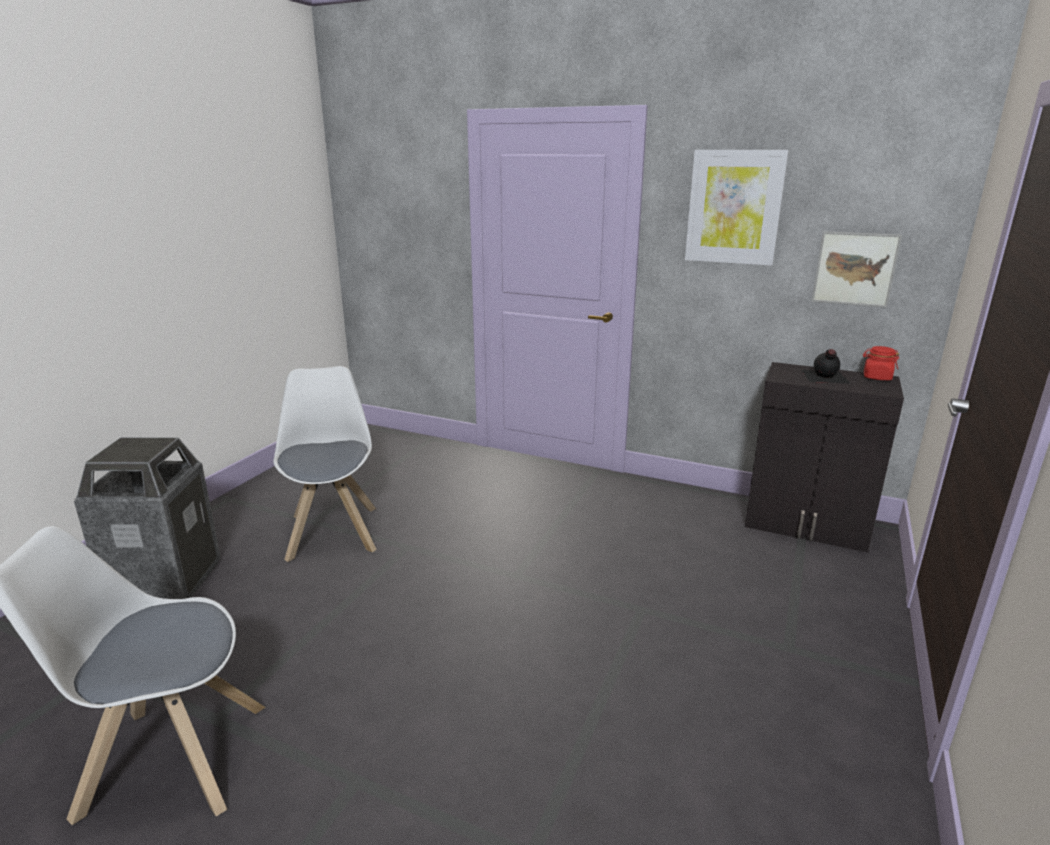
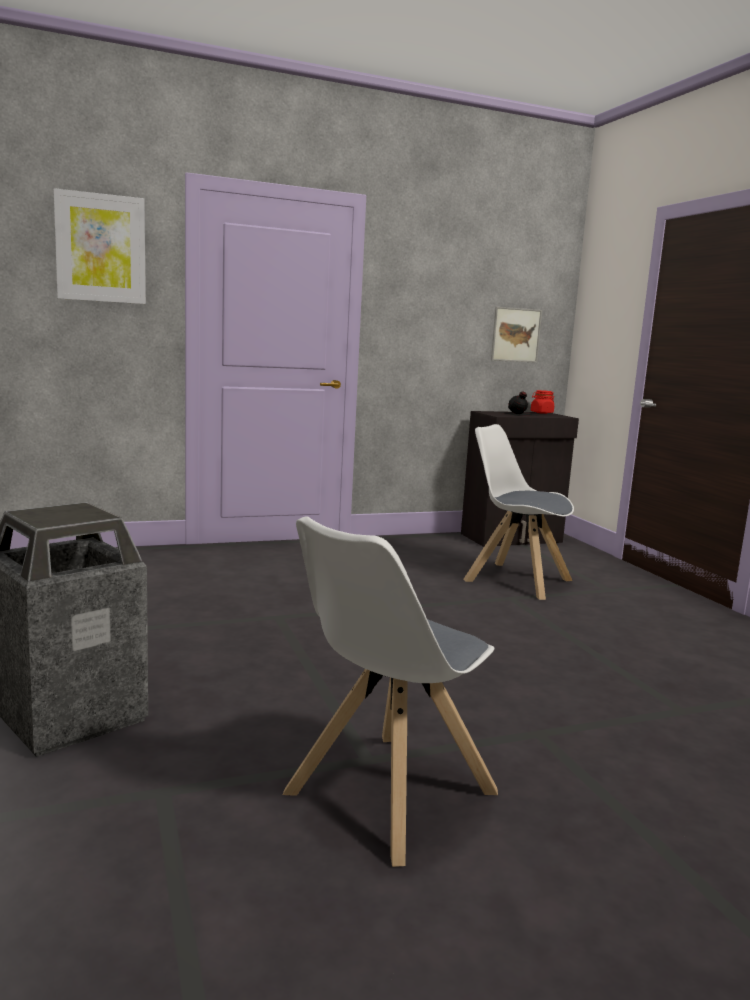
camera: 45 degrees left, 10 degrees down
(334, 531) = (179, 627): chair -> chair (514, 580)
(734, 207) = (435, 286): picture -> picture (101, 248)

